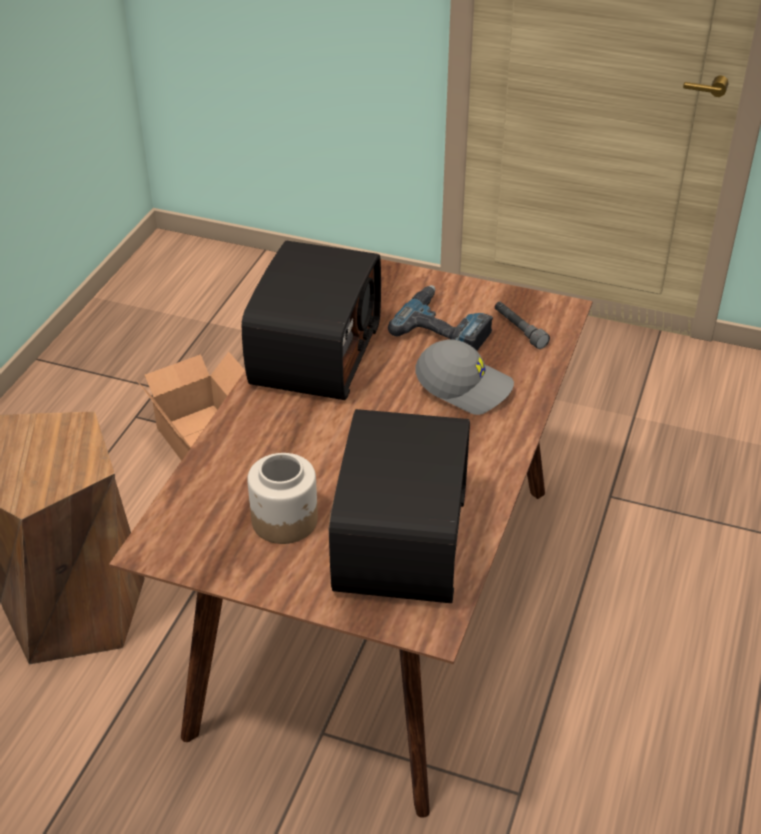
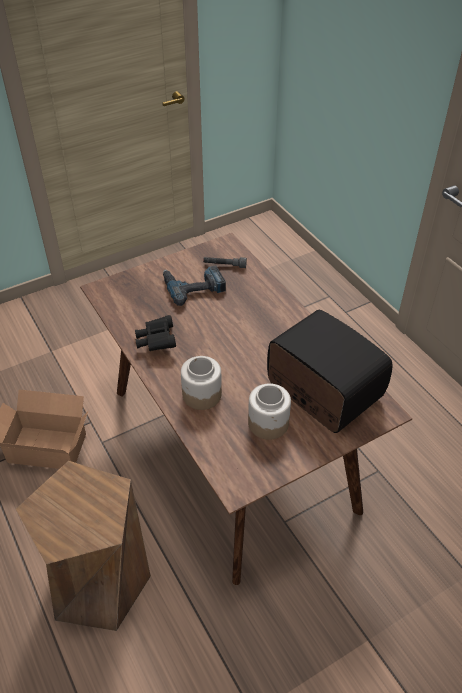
camera: 50 degrees left, 5 degrees up
(269, 437) = (201, 394): none -> jar
(313, 354) = (156, 341): radio -> black binoculars
(464, 386) = (242, 306): grey cap -> none

